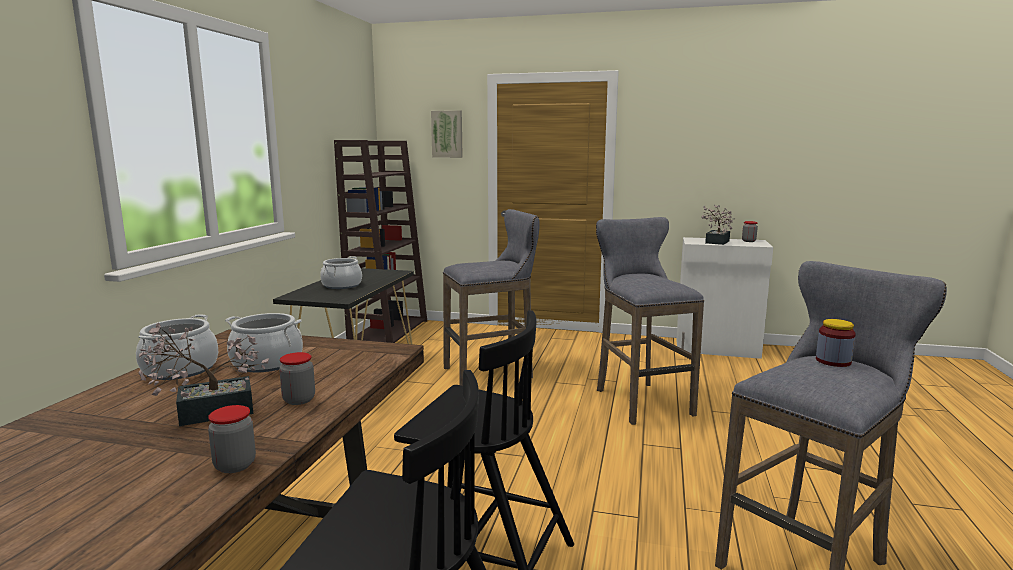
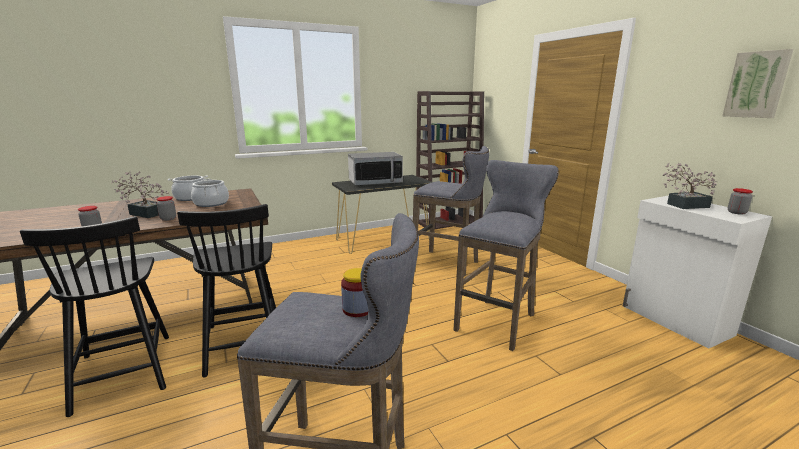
camera: 50 degrees right, 5 degrees up
(341, 285) = (375, 182): cooking pot -> microwave
(447, 134) = (507, 86): picture -> picture (757, 85)

